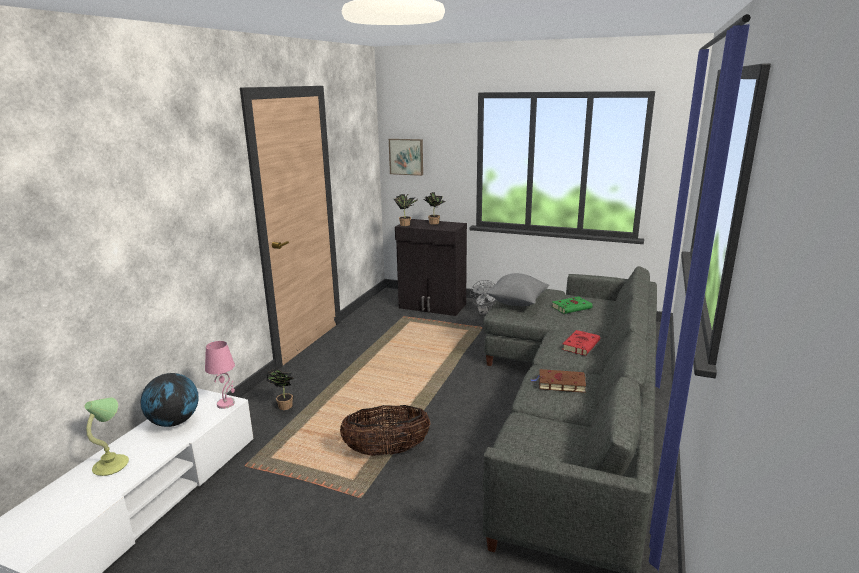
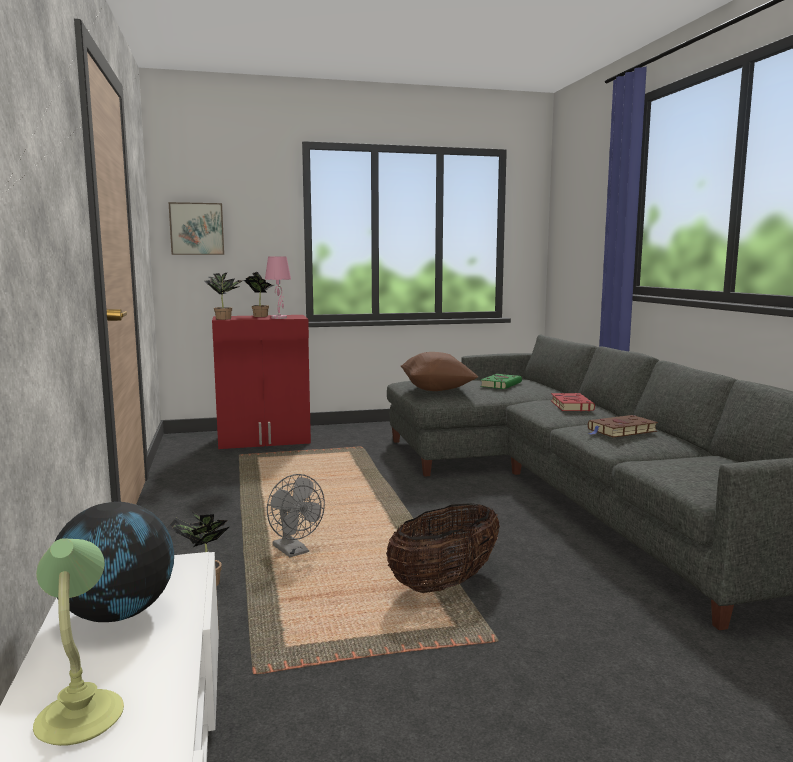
camera: 35 degrees left, 10 degrees down
(226, 403) = (183, 565): pink table lamp -> pink table lamp (279, 318)
(432, 306) = (264, 440): black cabinet -> red cabinet
(483, 312) = (341, 435): grey fan -> grey fan (294, 552)
(517, 303) = (436, 390): grey pillow -> brown pillow

